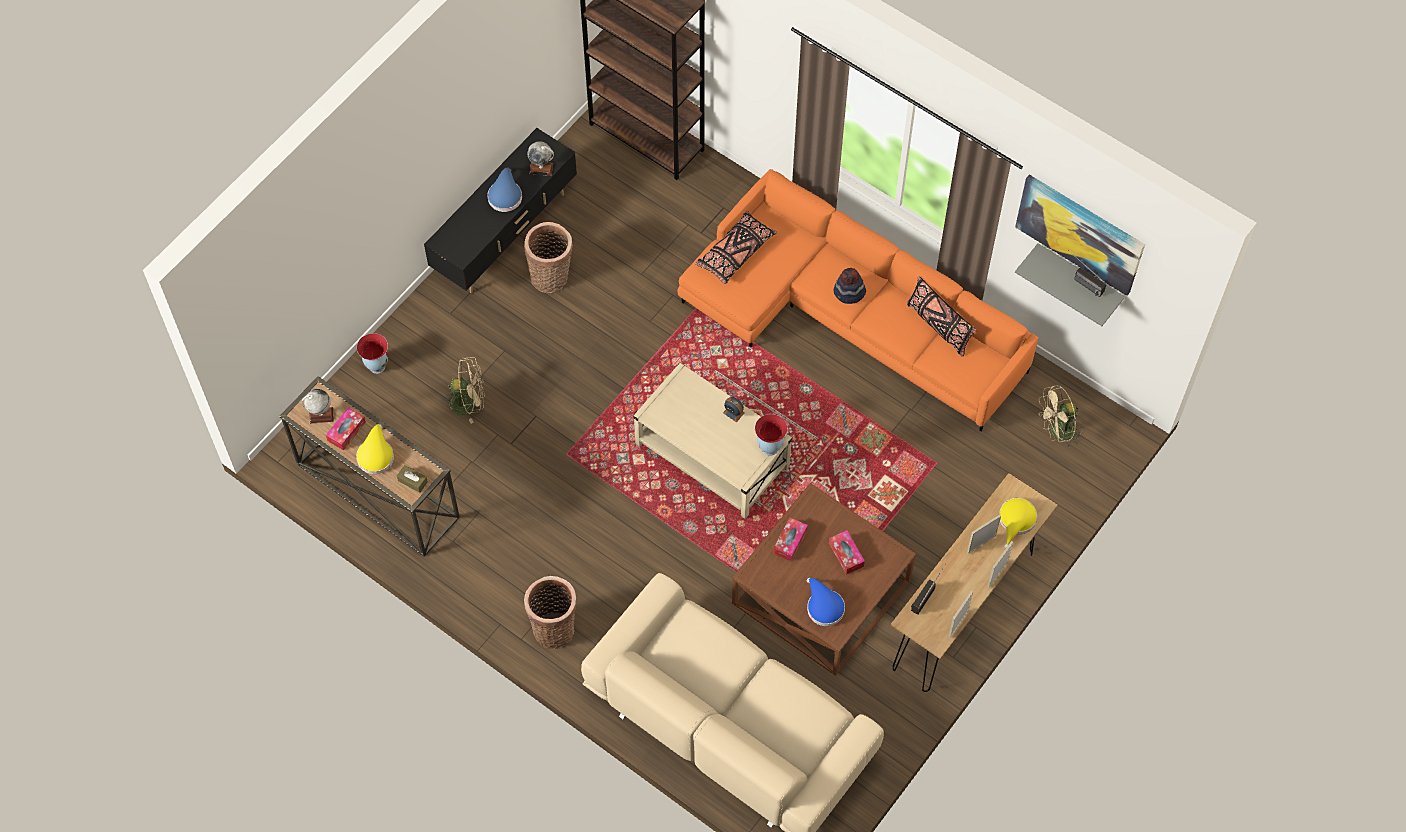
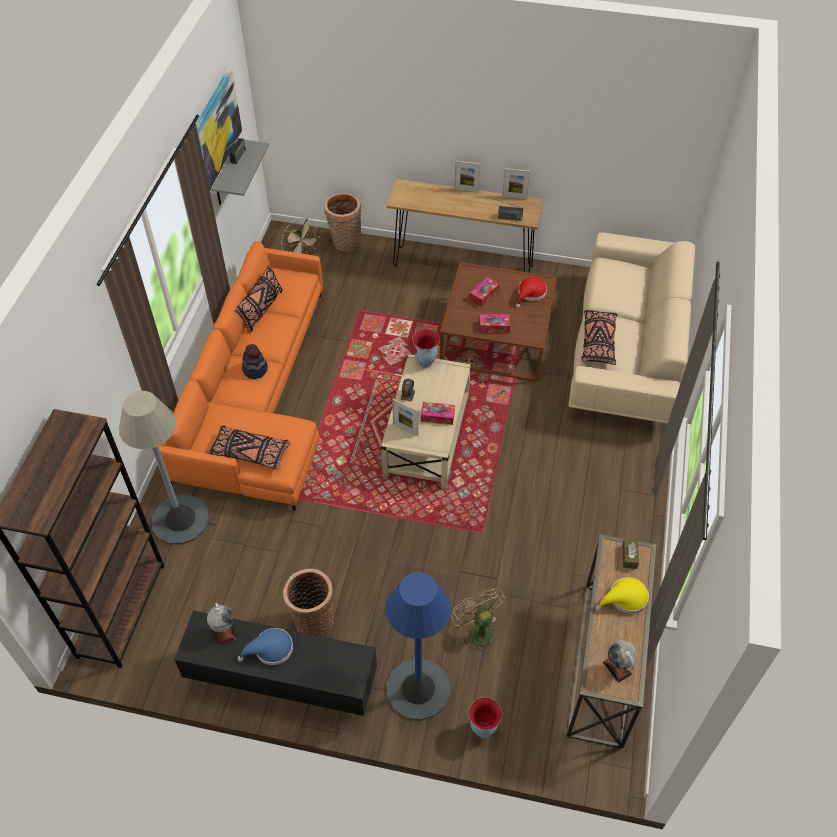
camera: 115 degrees left, 10 degrees down
(346, 431) = (619, 636): tissue box -> tissue box (437, 416)
(441, 332) = (418, 689): none -> blue floor lamp
(554, 627) = (631, 478): basket -> basket (345, 243)
(708, 635) = (598, 342): none -> black pillow
(722, 205) = (180, 520): none -> grey floor lamp
(823, 606) = (530, 293): blue hat -> red hat
(981, 544) = (449, 203): picture frame -> picture frame (405, 429)
(1016, 521) = (421, 192): yellow hat -> none

